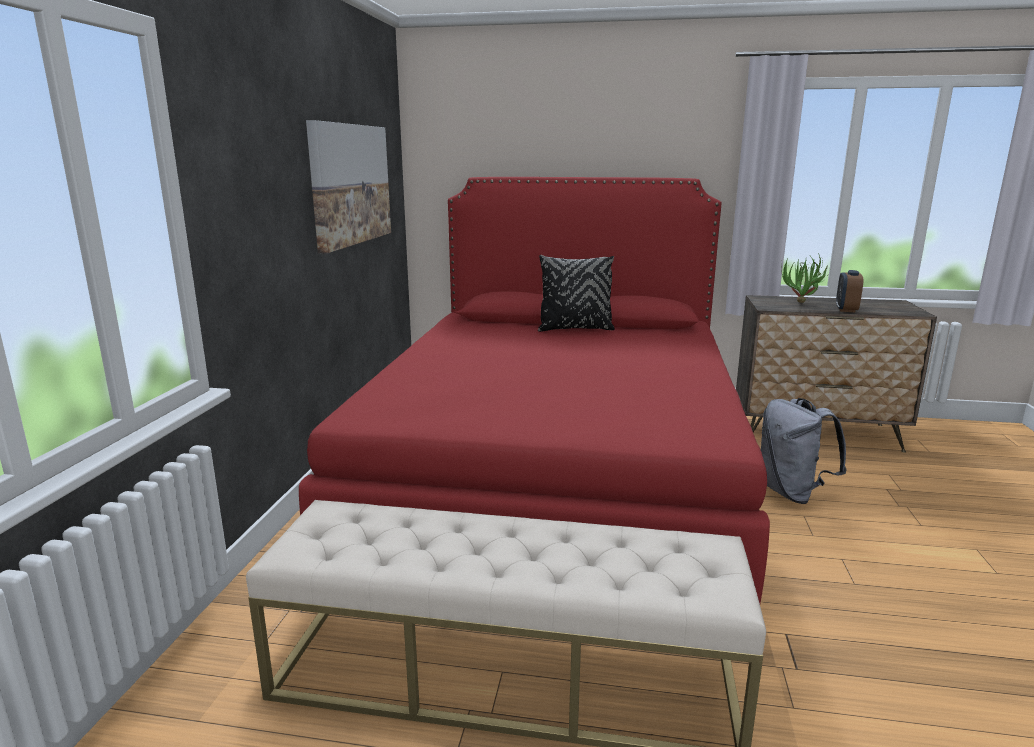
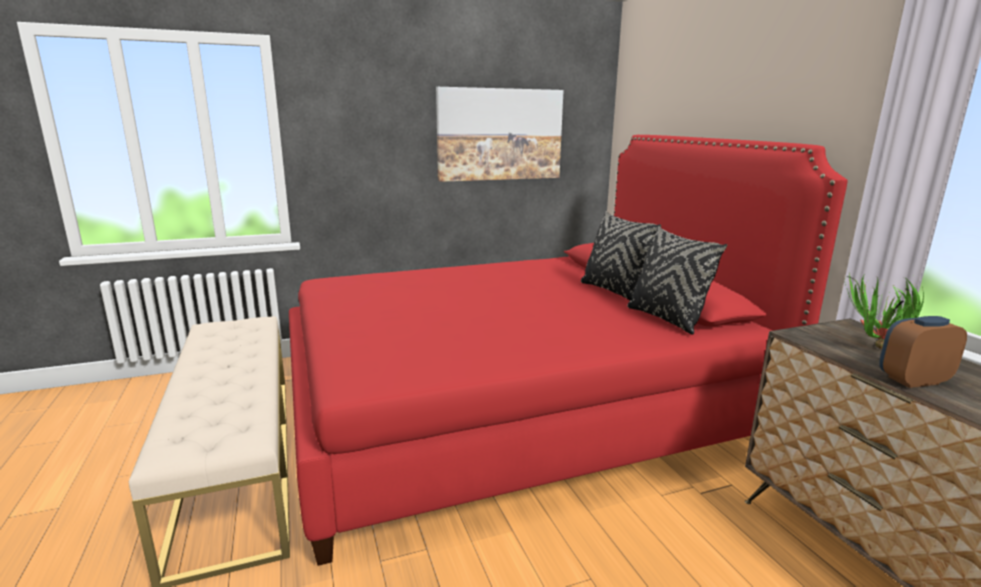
camera: 60 degrees right, 0 degrees up
(658, 332) = (666, 319): none -> black pillow
(791, 492) = (642, 560): grey backpack -> none

